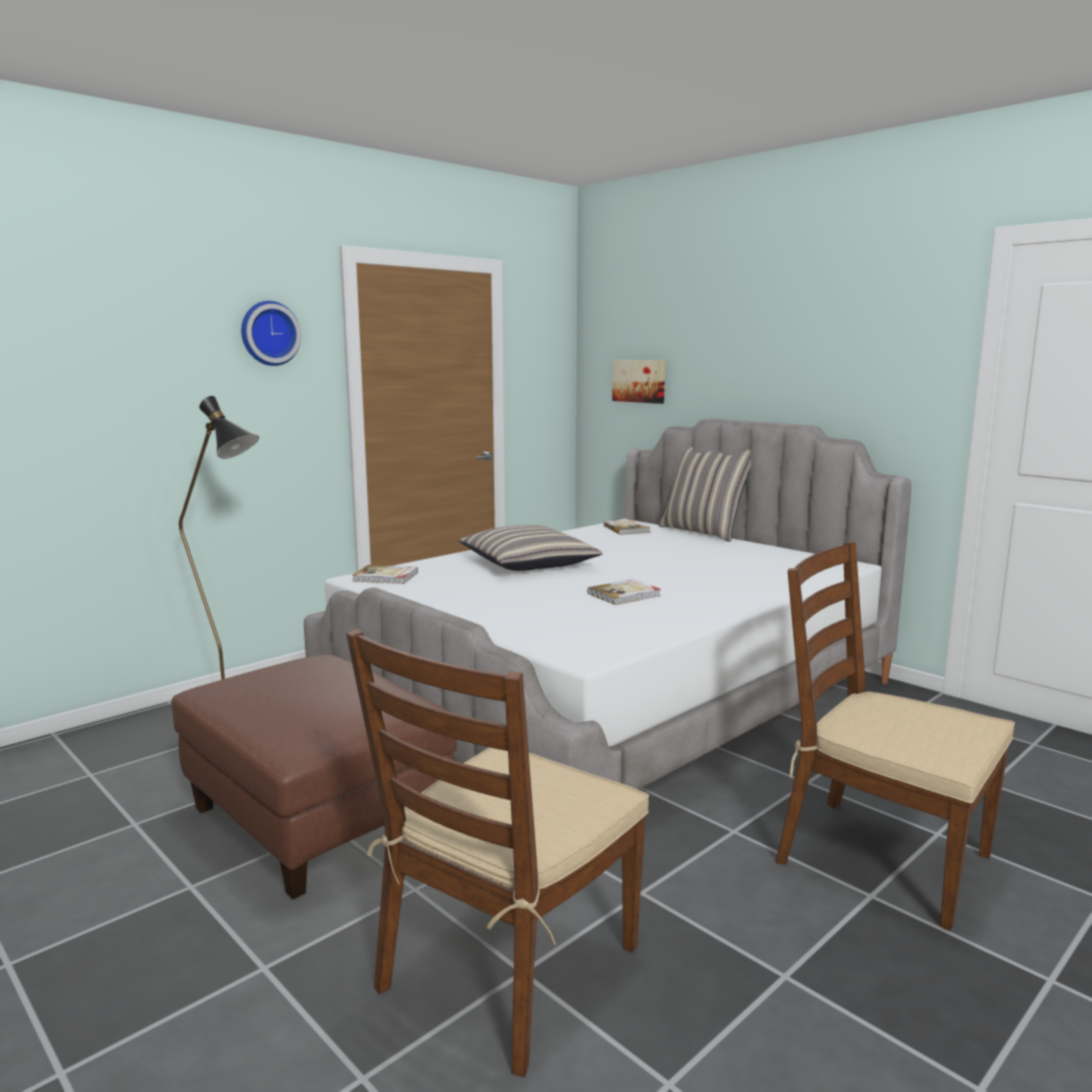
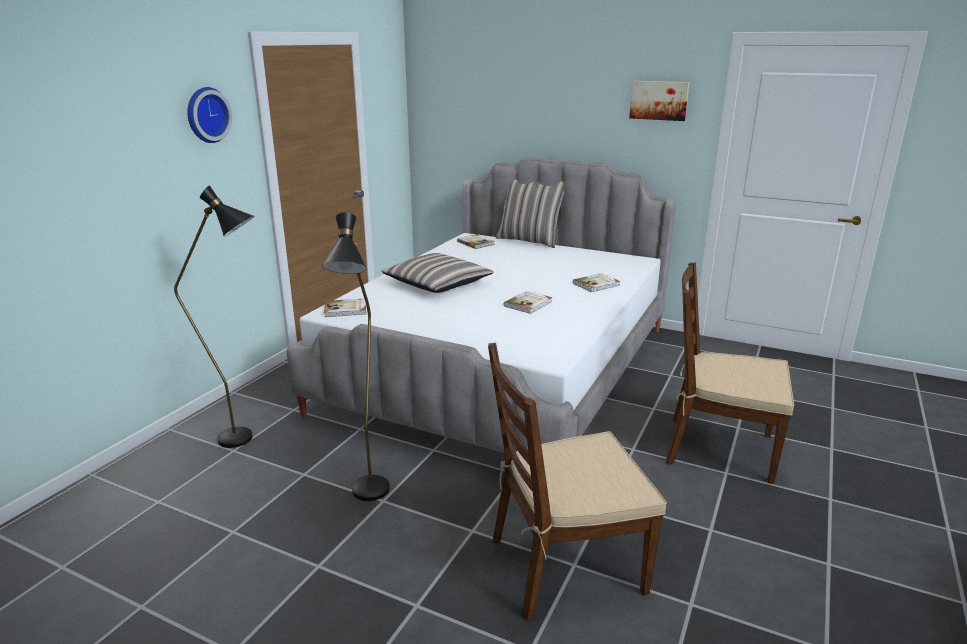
camera: 20 degrees left, 10 degrees up
(318, 820) = (370, 498): brown ottoman -> black floor lamp
(508, 969) = (565, 565): brown chair -> brown chair turned 60 degrees clockwise
(639, 381) = (465, 126): picture -> picture (659, 100)
(748, 584) = (597, 284): none -> book

